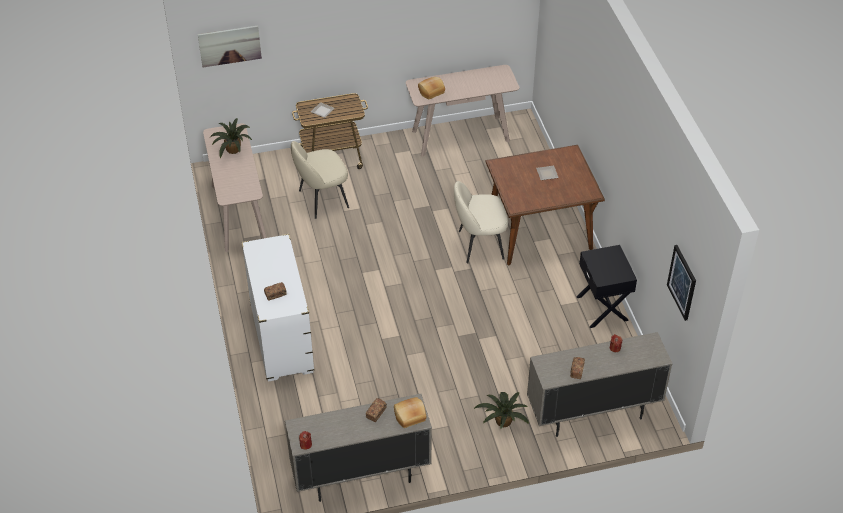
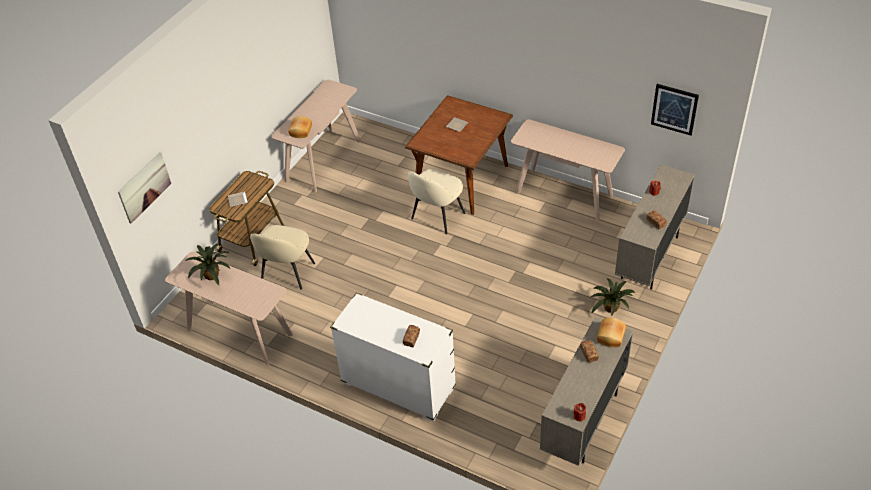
camera: 45 degrees left, 0 degrees up
(603, 308) = (564, 194): black nightstand -> beige console table

